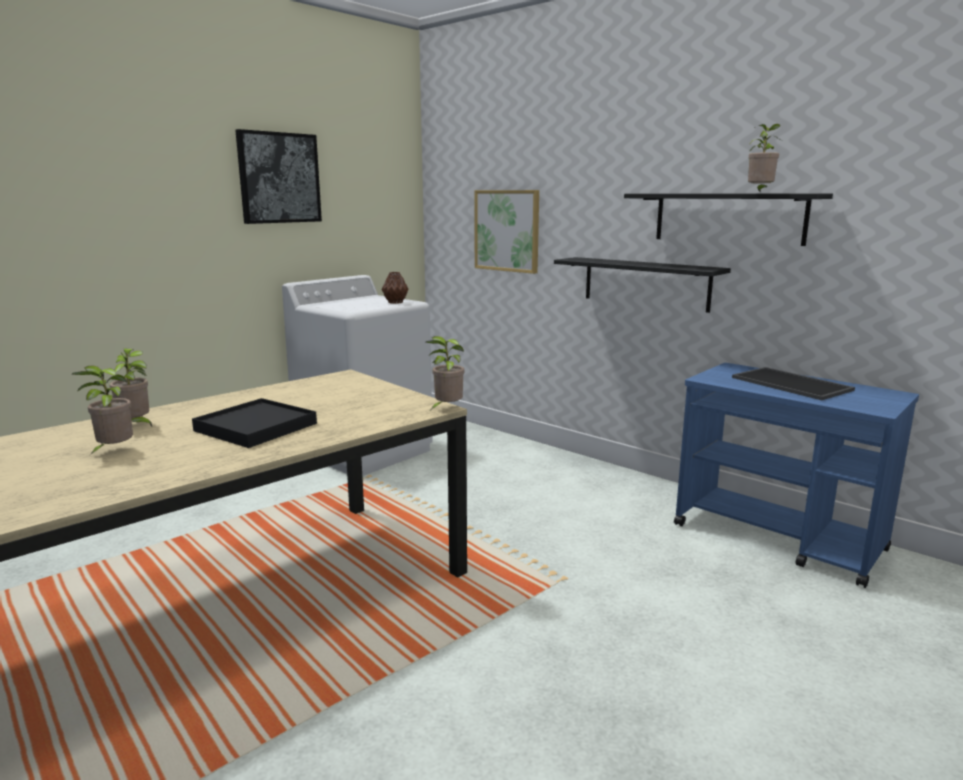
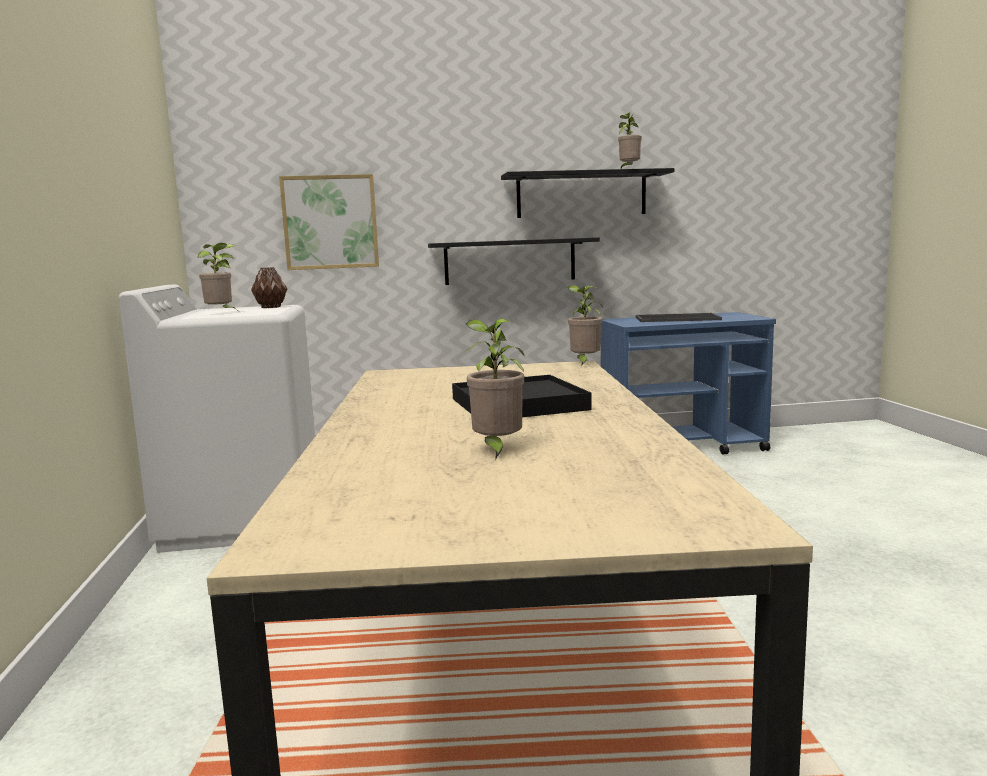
camera: 50 degrees left, 5 degrees down
(136, 425) = (396, 439): potted plant -> potted plant (221, 313)
(279, 178) = (94, 132): picture -> none

